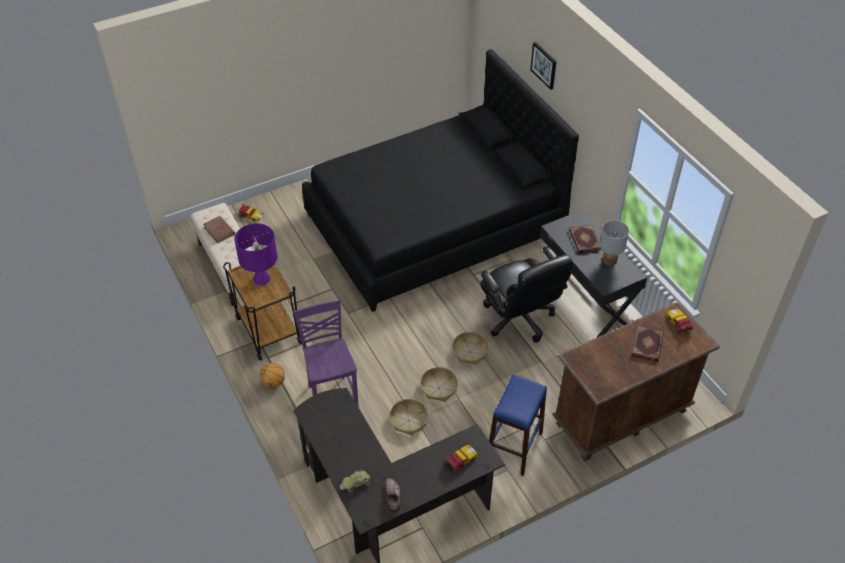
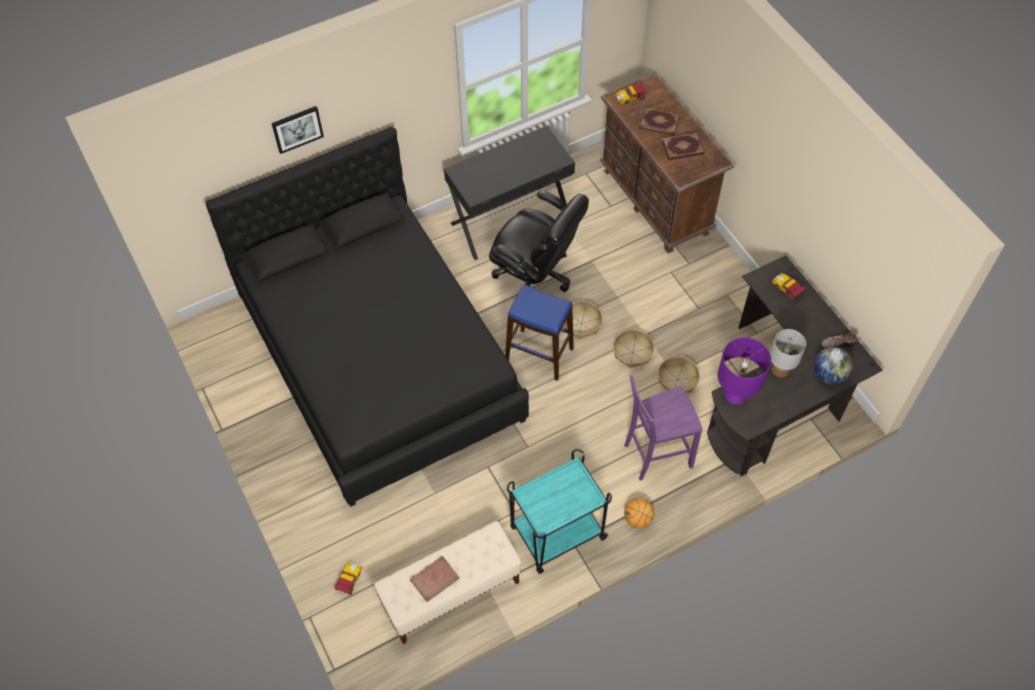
camera: 90 degrees left, 10 degrees up
(262, 280) = (554, 495): purple table lamp -> purple table lamp (734, 396)
(268, 329) = (556, 534): brown cart -> turquoise cart
(356, 484) = (829, 375): toy car -> globe
(514, 447) = (700, 288): blue stool -> blue stool (539, 354)
(519, 321) = (536, 277): black office chair -> black office chair turned 60 degrees clockwise
(584, 240) = (493, 171): book -> book (682, 148)
(609, 260) = (524, 153): grey table lamp -> grey table lamp (780, 370)

